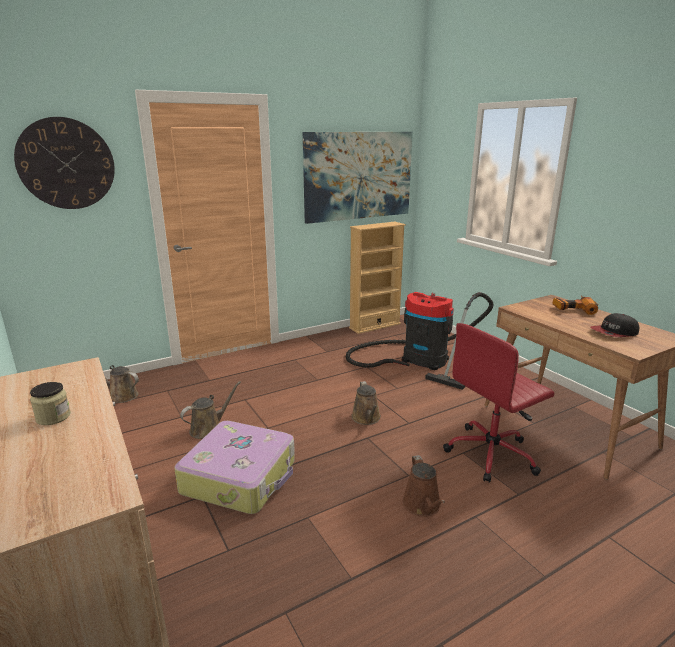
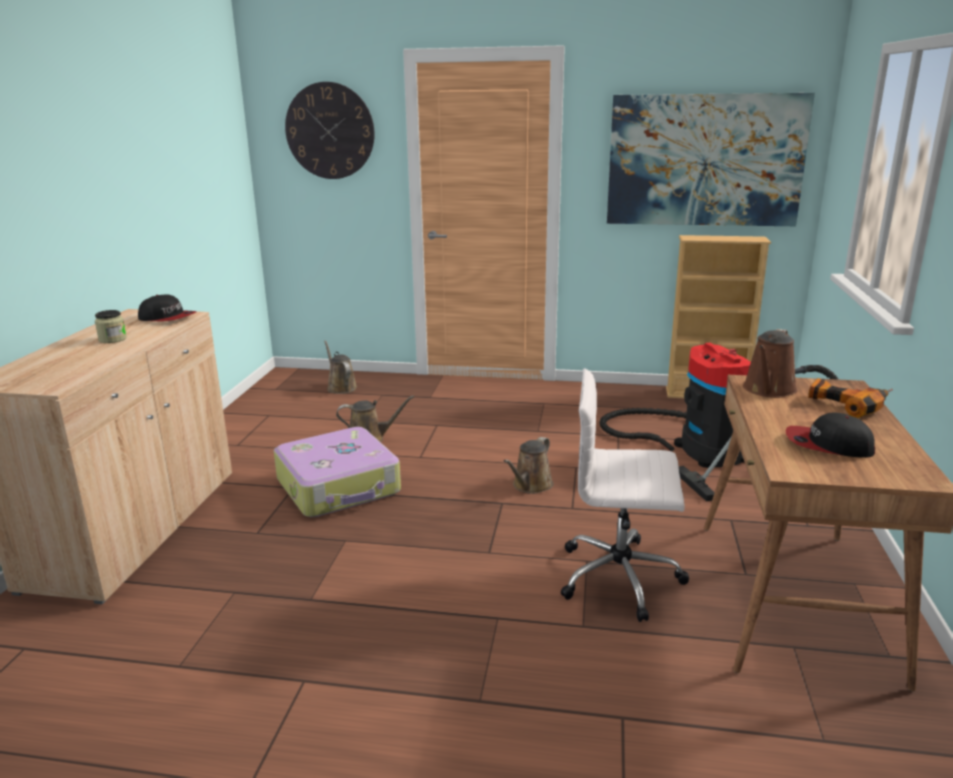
camera: 40 degrees right, 0 degrees up
(67, 375) = (168, 318): none -> cap
(423, 506) = (459, 583): brown watering can -> brown watering can (768, 390)
(492, 454) = (621, 577): red office chair -> white office chair

